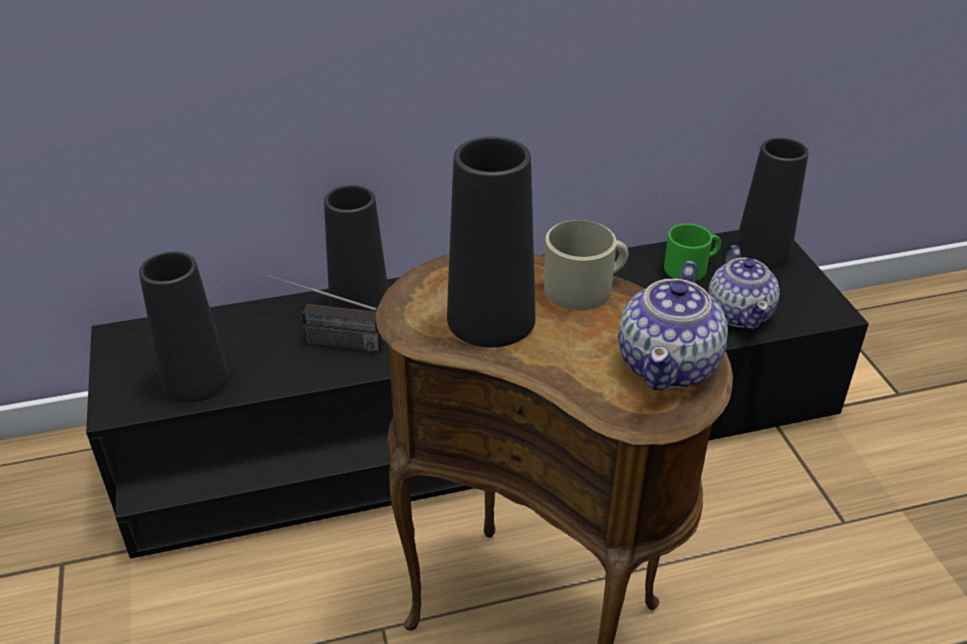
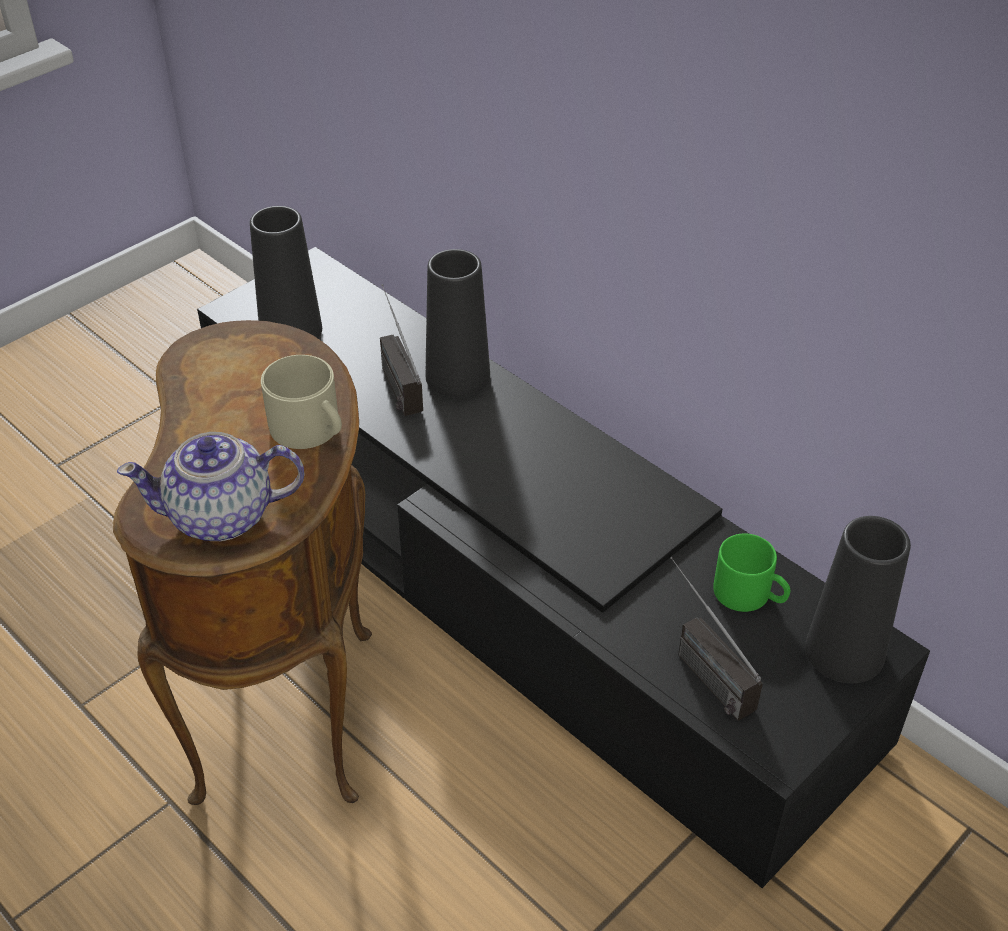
camera: 60 degrees right, 5 degrees up
(491, 319) = (223, 390): black vase -> none
(739, 313) = (698, 665): teapot -> radio

